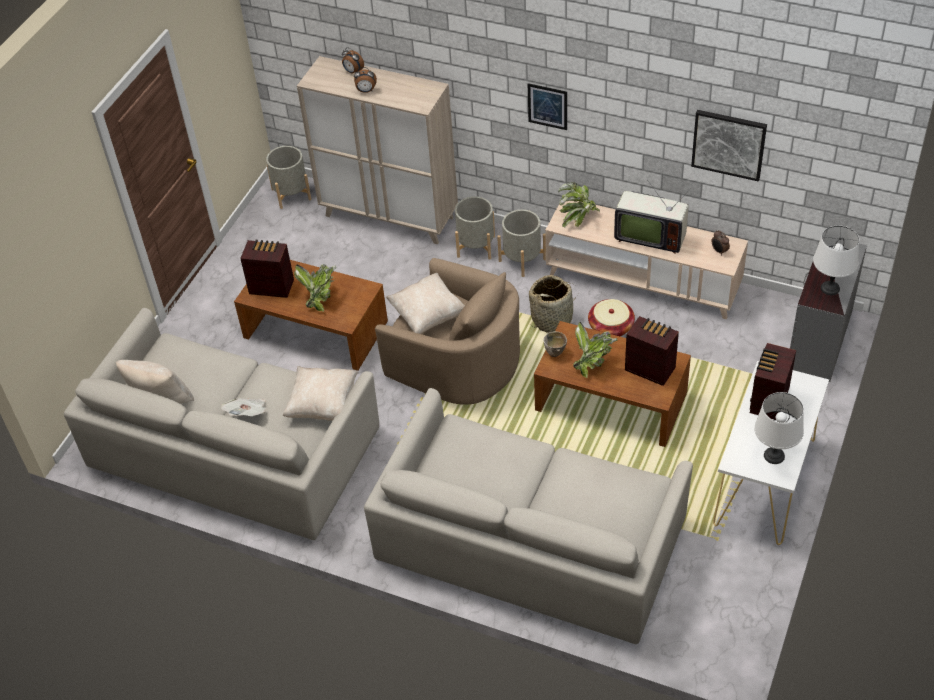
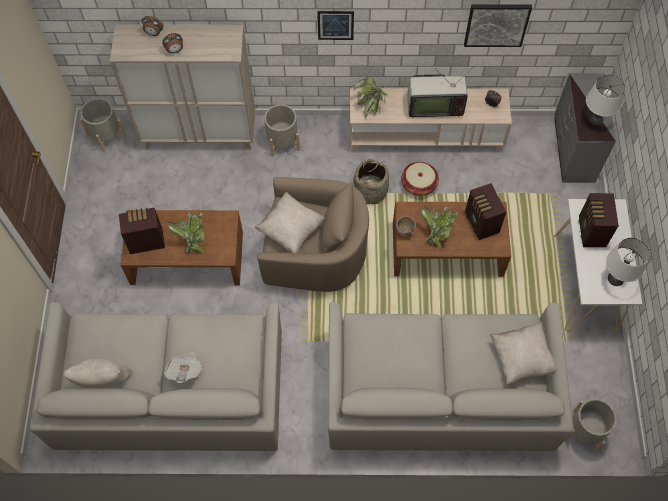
camera: 25 degrees left, 15 degrees up
(323, 405) = (243, 340): beige pillow -> beige pillow (521, 358)
(522, 260) = (324, 143): grey planter -> grey planter (584, 431)
(649, 368) = (481, 223): radio -> radio turned 120 degrees counterclockwise

